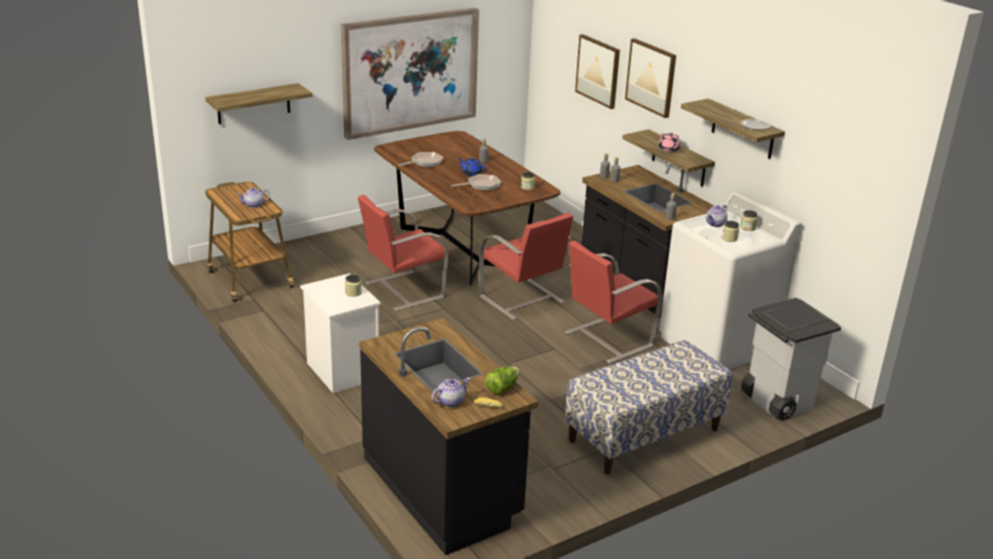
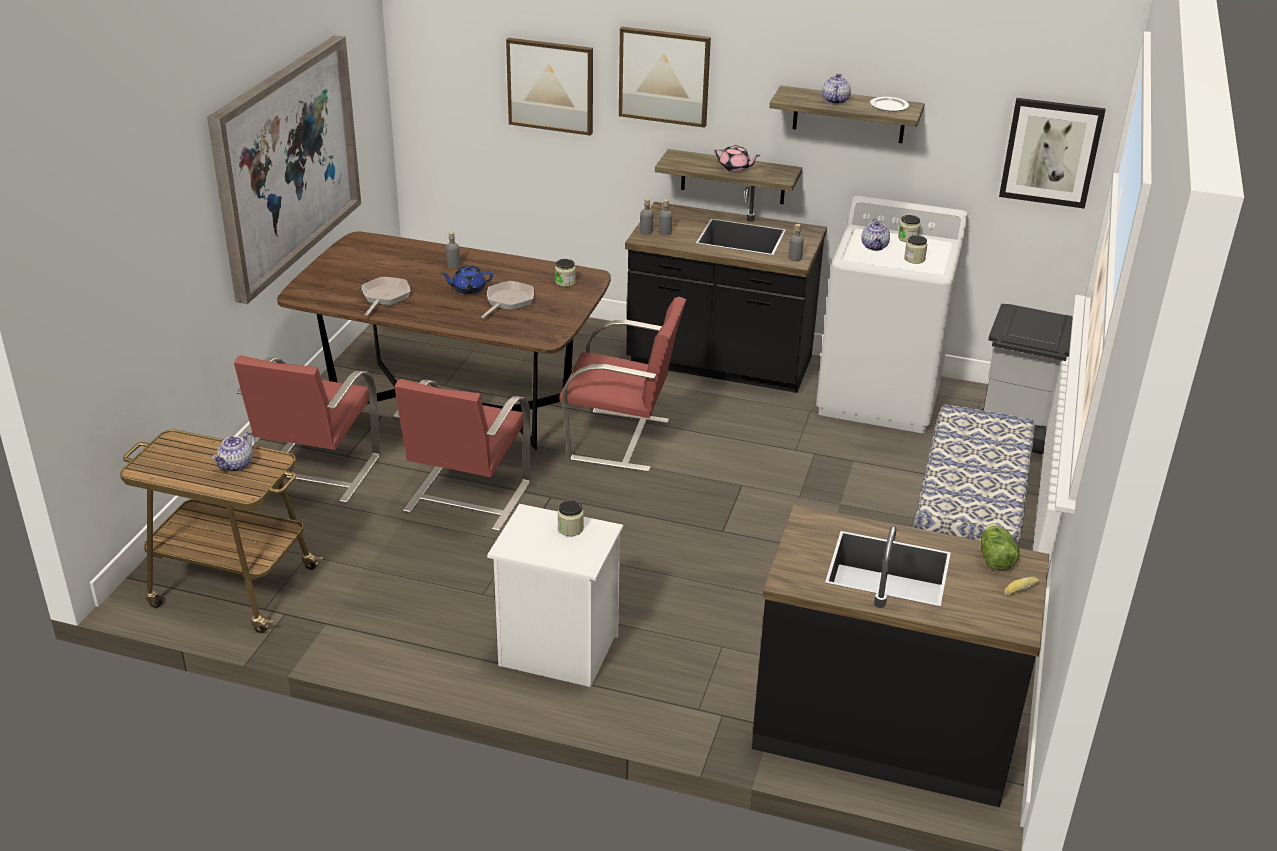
camera: 40 degrees left, 5 degrees up
(253, 104) = (130, 297): shelf -> none
(450, 401) = (980, 607): teapot -> teapot (834, 100)
(607, 339) = (775, 445): red chair -> red chair (315, 472)
(857, 191) = (1051, 152): none -> picture

